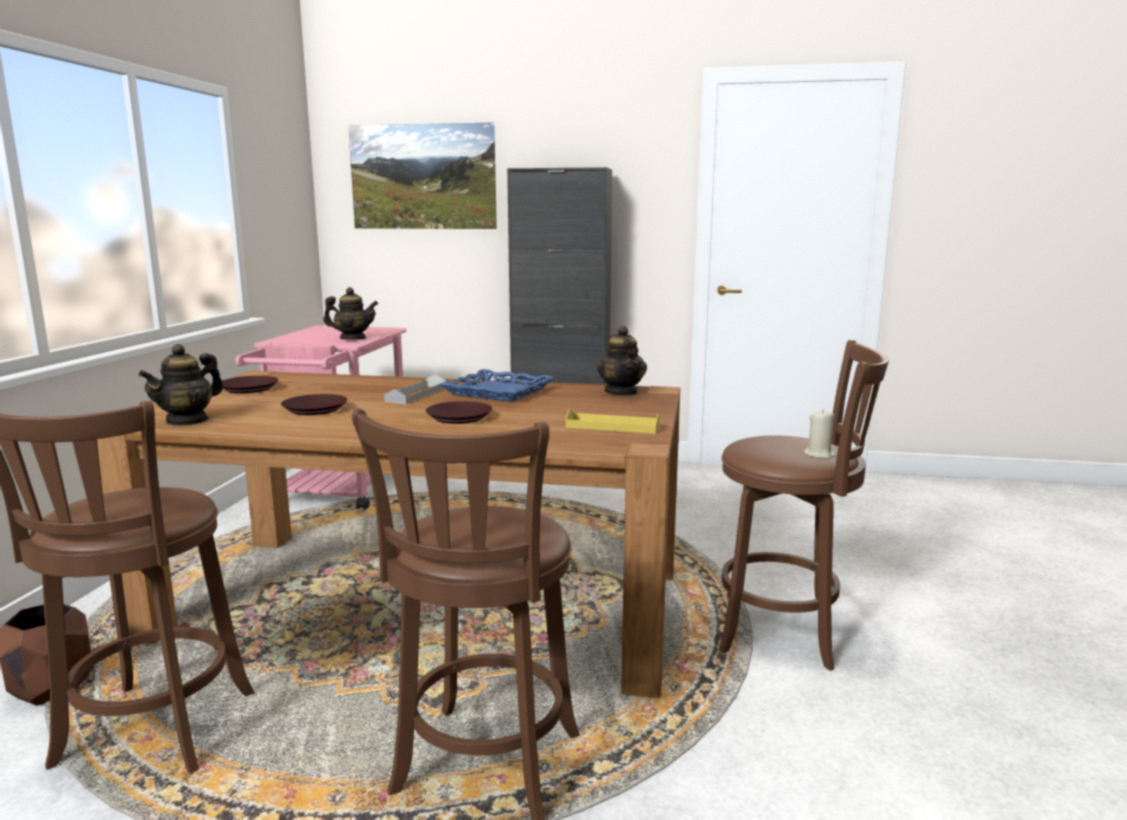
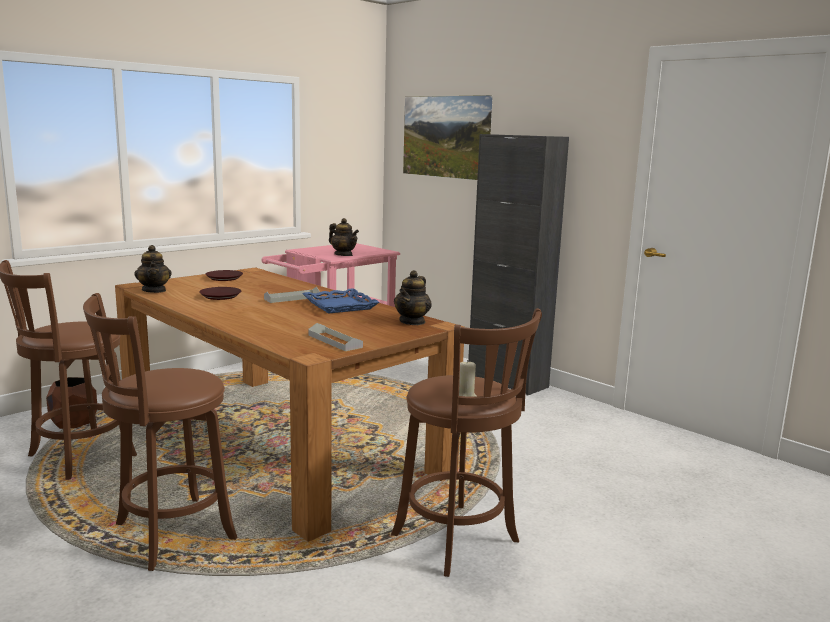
camera: 35 degrees right, 0 degrees up
(187, 420) = (154, 290): teapot -> teapot turned 90 degrees counterclockwise
(458, 418) = (272, 316): brown plate -> none
(612, 426) = (335, 341): yellow tray -> grey tray

